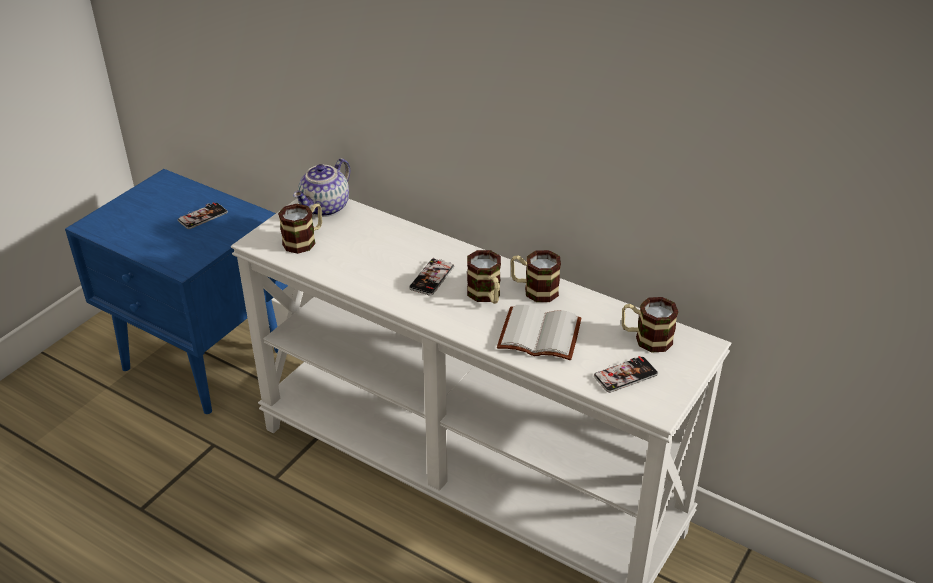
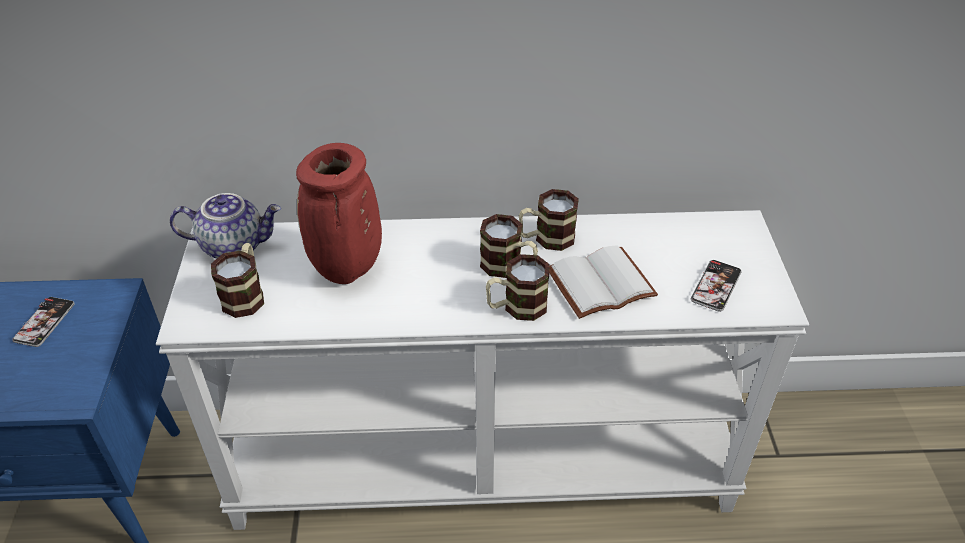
camera: 35 degrees left, 5 degrees up
(326, 208) = (234, 245): teapot -> teapot turned 90 degrees counterclockwise
(379, 252) = (348, 270): none -> red vase
(432, 278) = (433, 273): phone -> none
(646, 338) = (693, 240): mug -> mug (516, 307)

